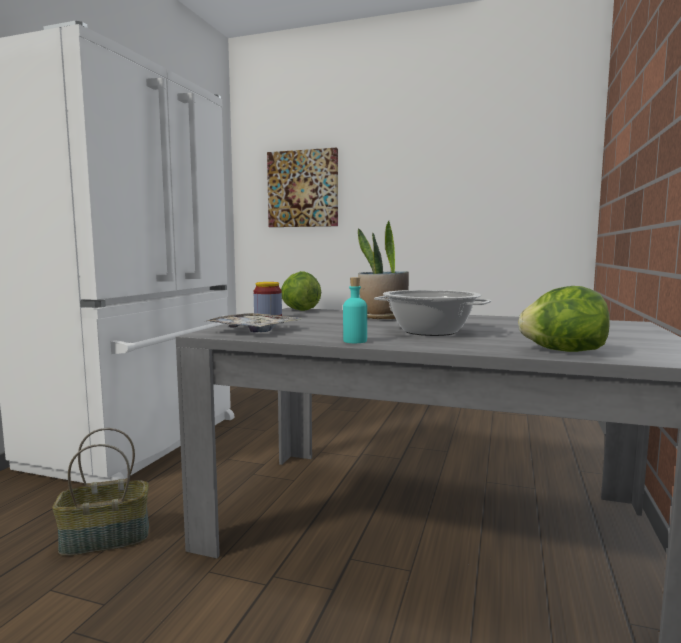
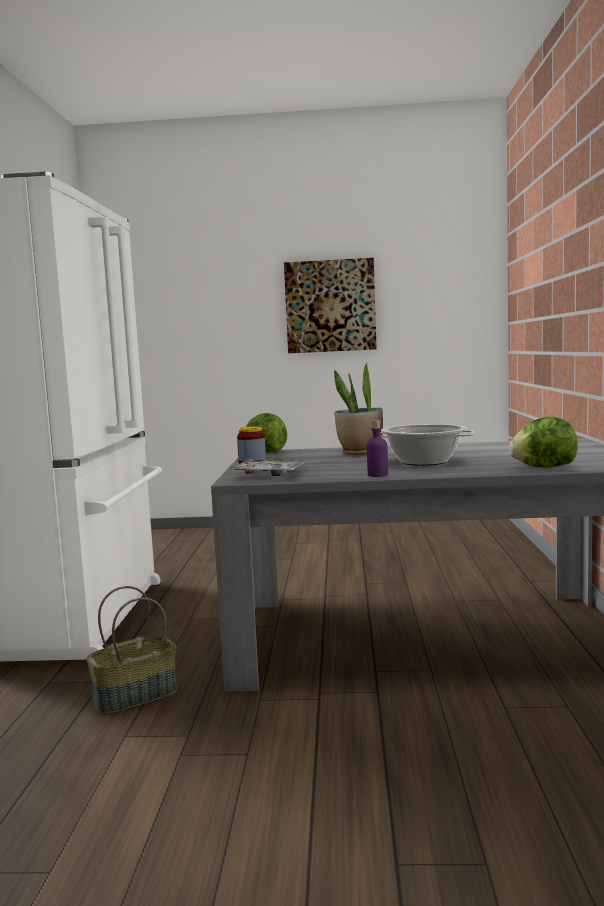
camera: 15 degrees left, 0 degrees up
(303, 189) = (183, 308): picture -> picture (330, 306)
(355, 341) = (378, 475): turquoise bottle -> purple bottle

